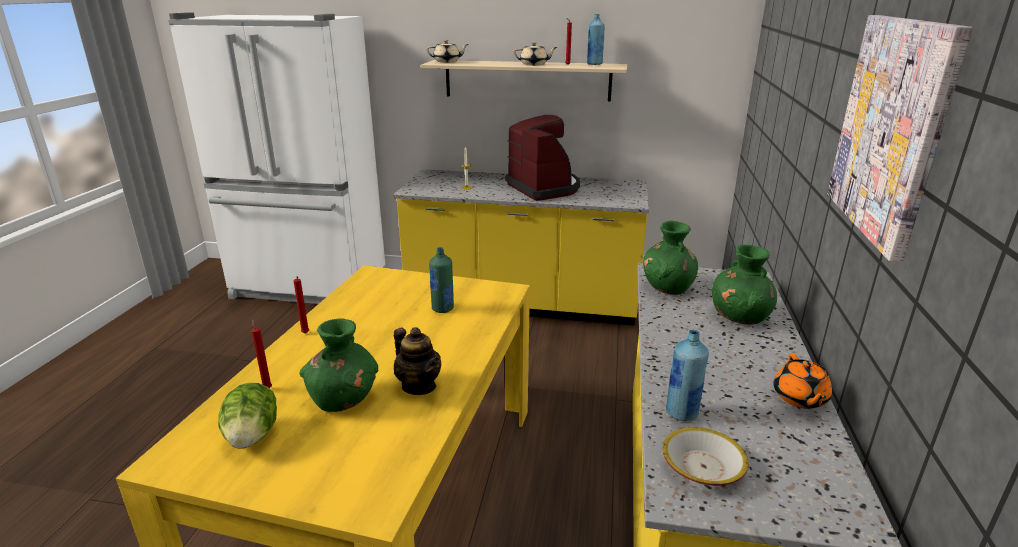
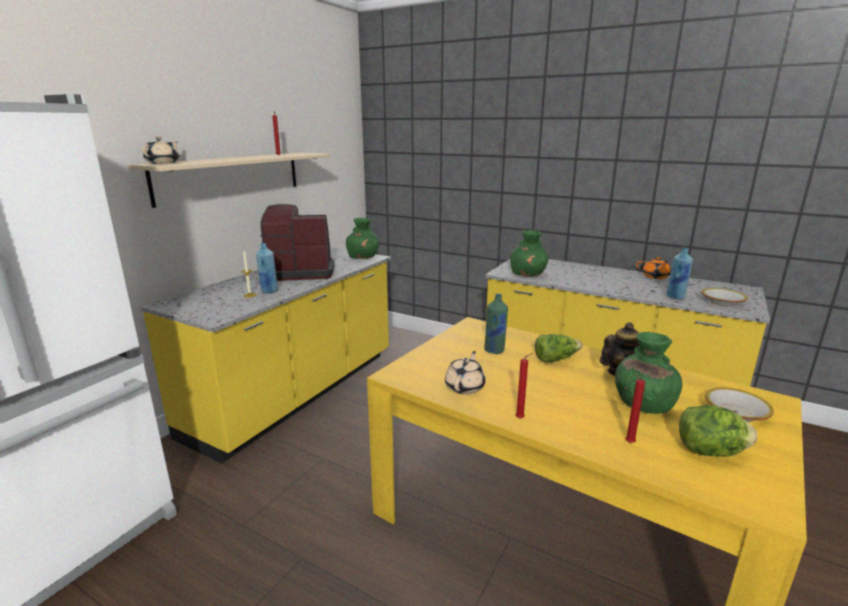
camera: 70 degrees left, 5 degrees down
(336, 466) = (735, 412): none -> bowl
(437, 343) = (555, 359): none -> lettuce
(534, 64) = (257, 157): beige teapot -> beige teapot (465, 387)
(594, 64) = (288, 154): blue bottle -> blue bottle (269, 291)
(740, 317) = (571, 269): green vase -> green vase (363, 257)
(891, 129) = (641, 143): picture -> none

